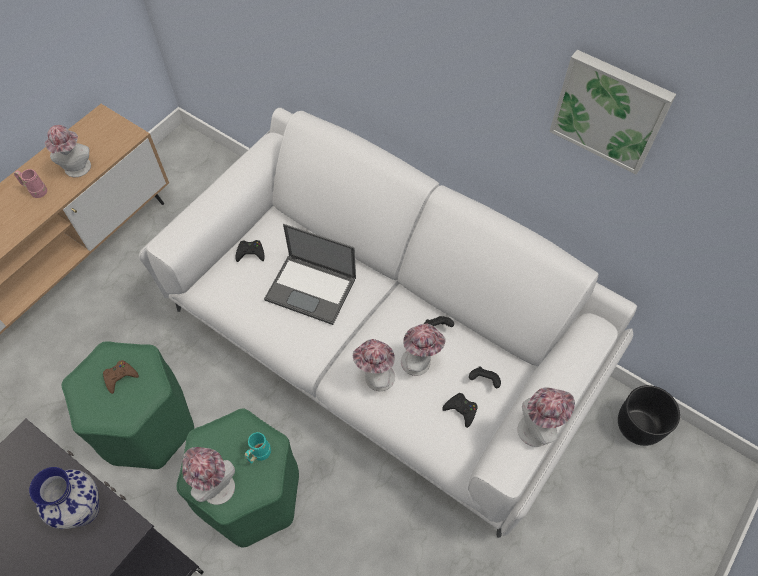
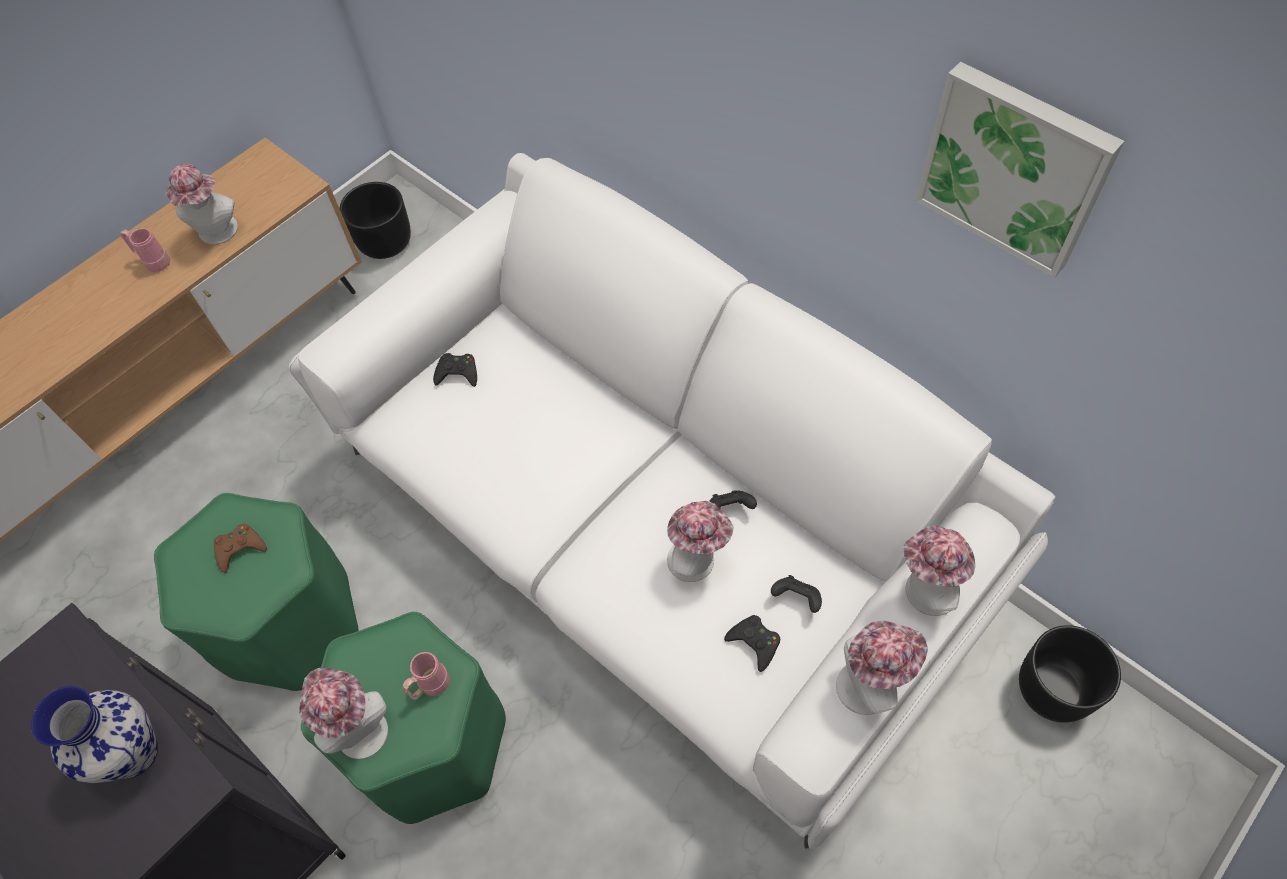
camera: 10 degrees right, 0 degrees up
(180, 168) = (385, 241): none -> black planter
(258, 455) = (430, 686): turquoise mug -> pink mug
(312, 289) = (543, 434): laptop -> none
(375, 378) = (625, 580): hat -> hat (924, 592)

